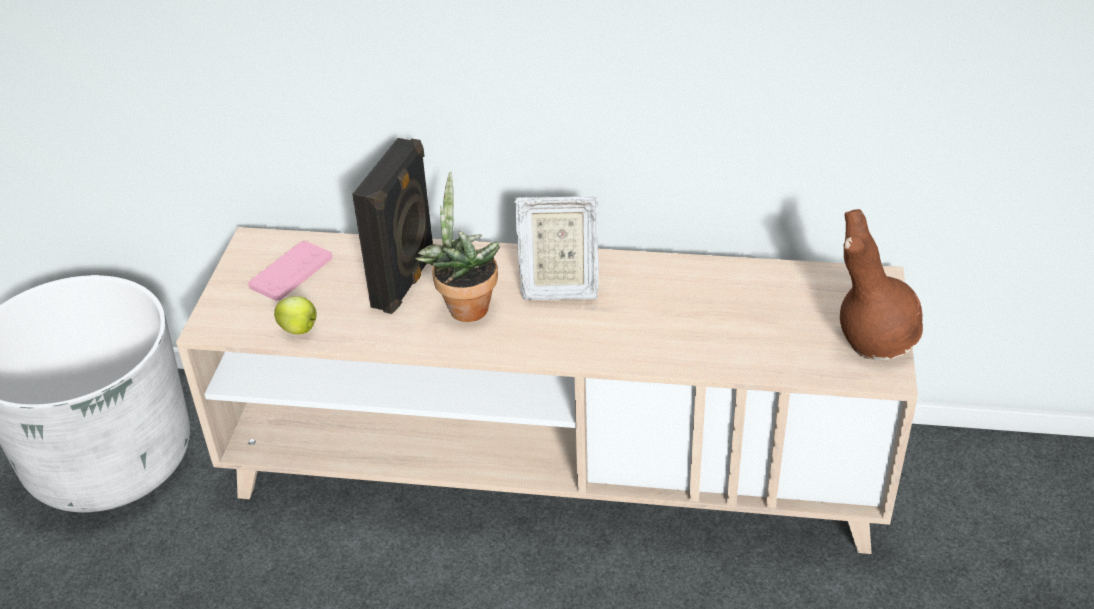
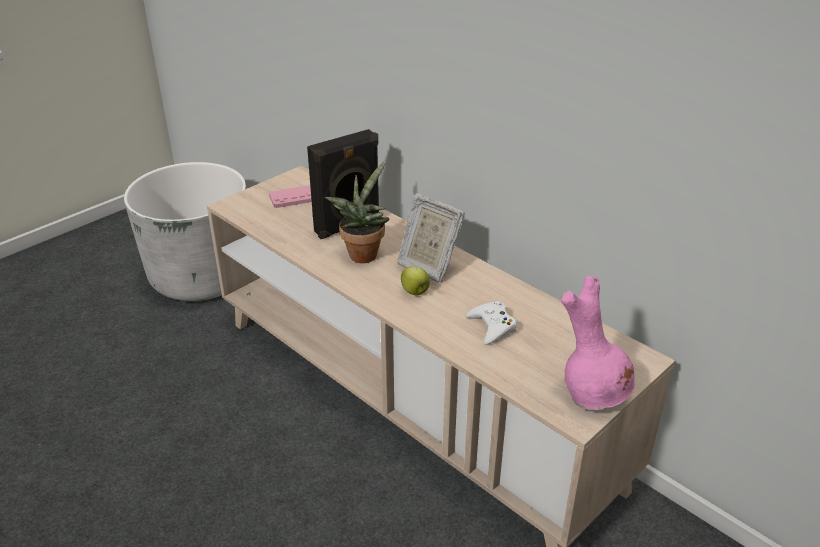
camera: 35 degrees right, 5 degrees down
(300, 329) = (267, 226): apple -> apple (415, 292)
(705, 321) = (492, 327): none -> white game controller
(873, 340) = (593, 394): brown vase -> pink vase

